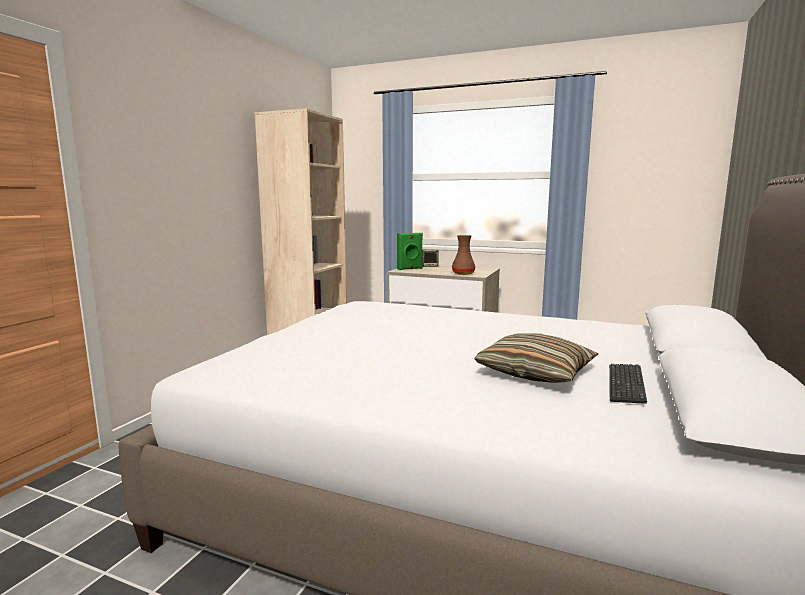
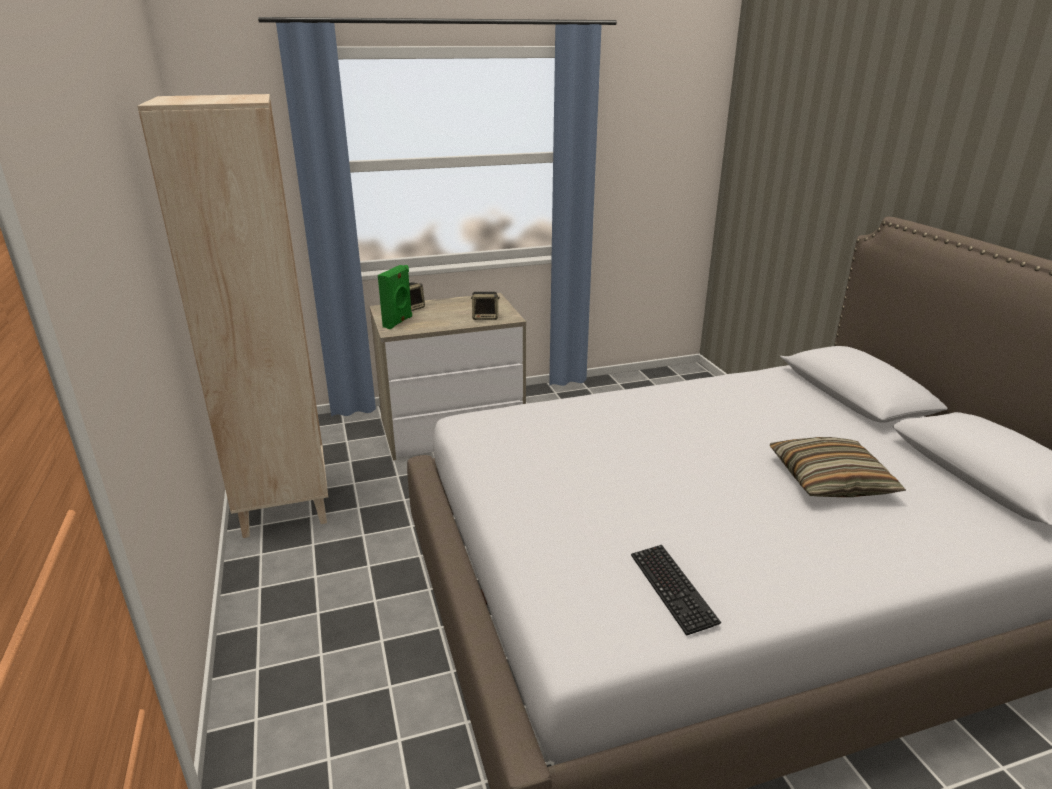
camera: 40 degrees left, 15 degrees up
(463, 273) = (485, 317): brown vase -> speaker
(625, 384) = (899, 468): keyboard -> keyboard (672, 589)

